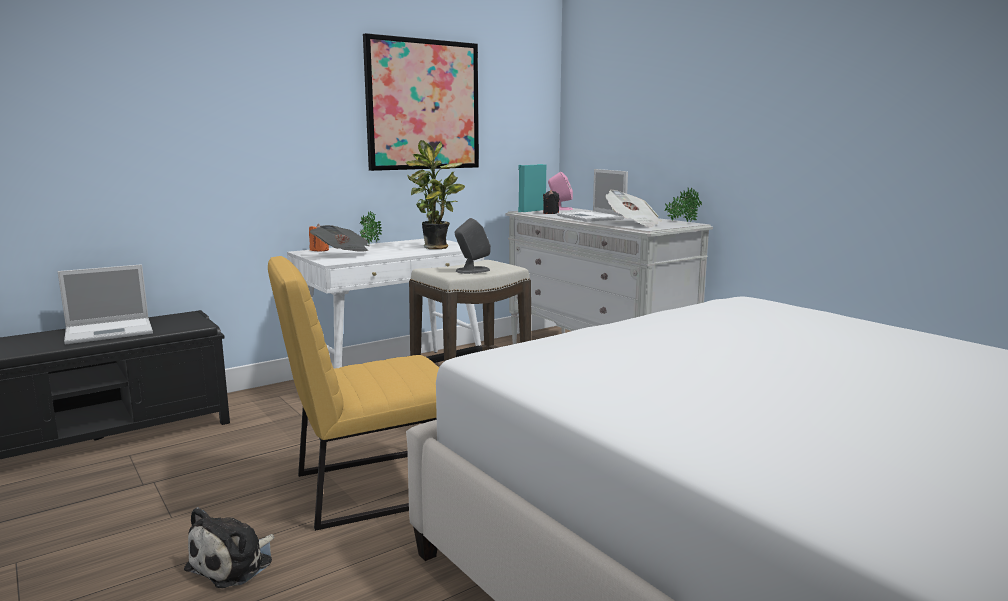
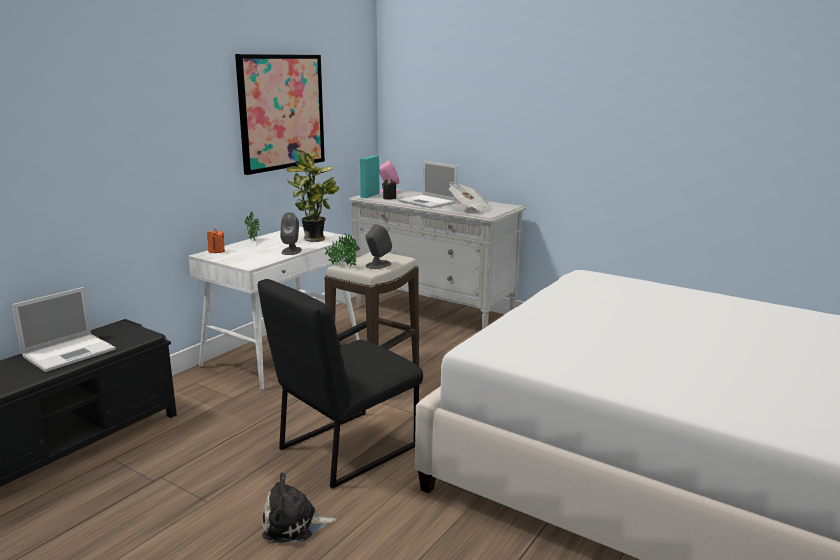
camera: 20 degrees left, 5 degrees up
(234, 563) = (294, 525): plush toy -> plush toy turned 75 degrees clockwise
(343, 255) = (248, 256): newspaper -> none
(370, 487) = (345, 448): yellow chair -> black chair
(395, 254) = (291, 251): none -> grey speaker
(682, 222) = (501, 204): potted plant -> potted plant (342, 265)

